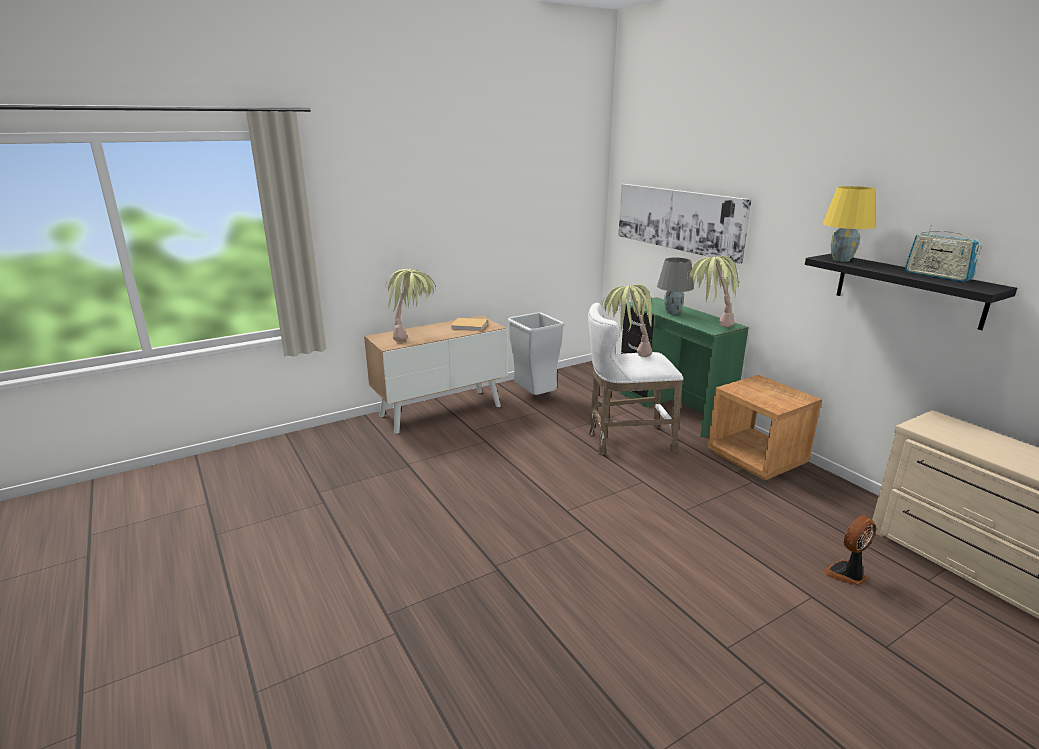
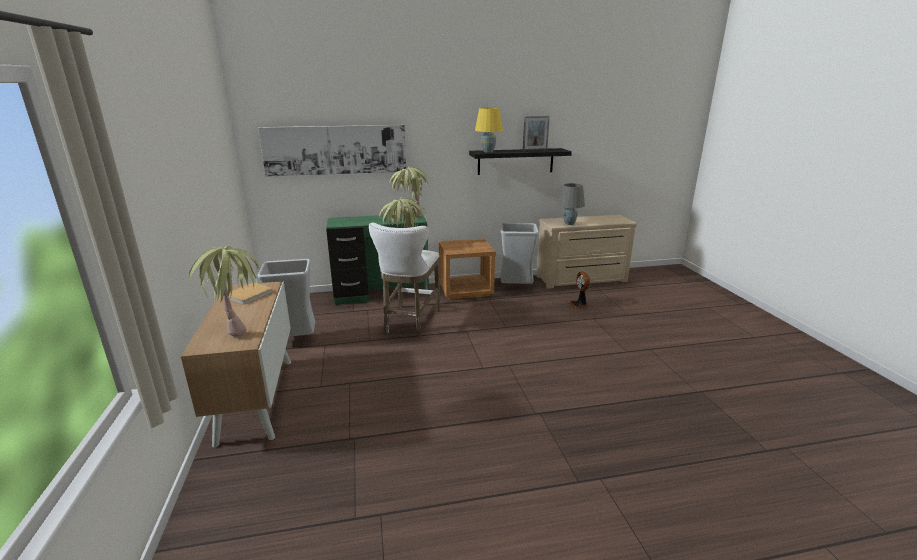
camera: 70 degrees left, 0 degrees up
(672, 313) = (370, 221): grey table lamp -> grey table lamp (569, 224)
(821, 499) = (516, 289): none -> grey trash can
(937, 276) = (535, 149): radio -> picture frame

